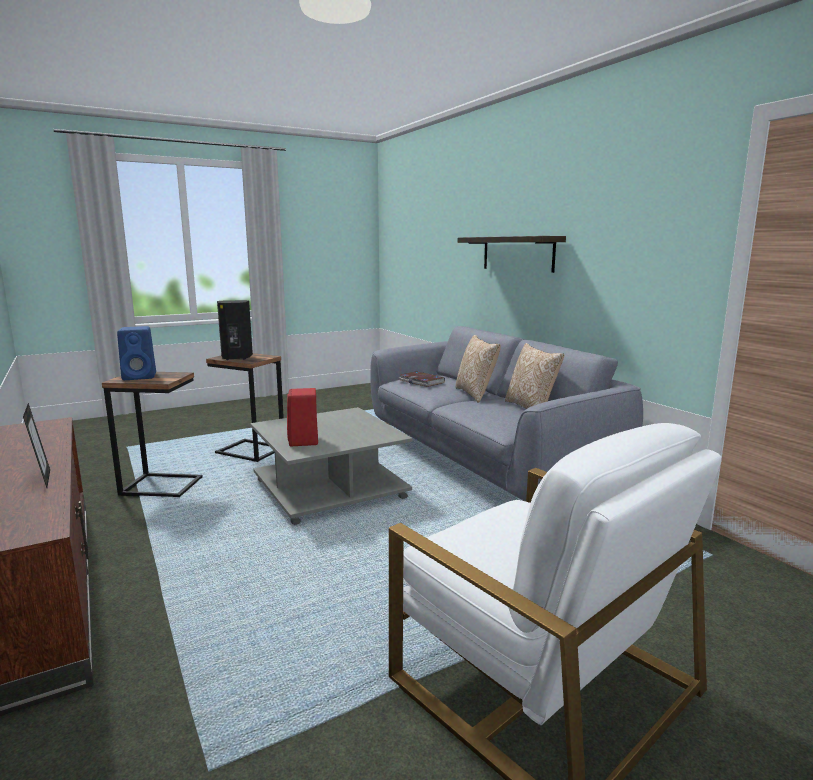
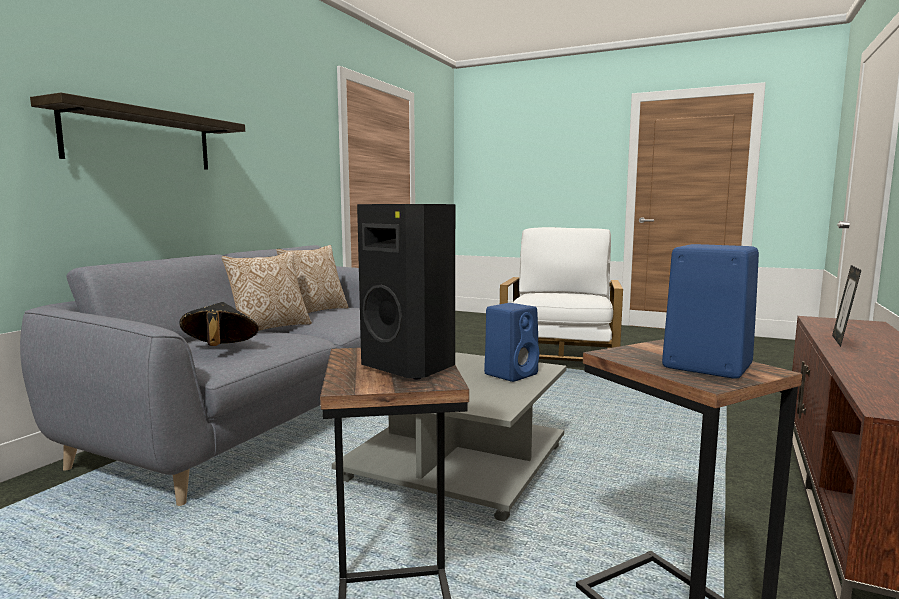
camera: 125 degrees left, 5 degrees down
(304, 441) = (511, 374): red speaker -> blue speaker
(422, 381) = (220, 349): book -> black hat

